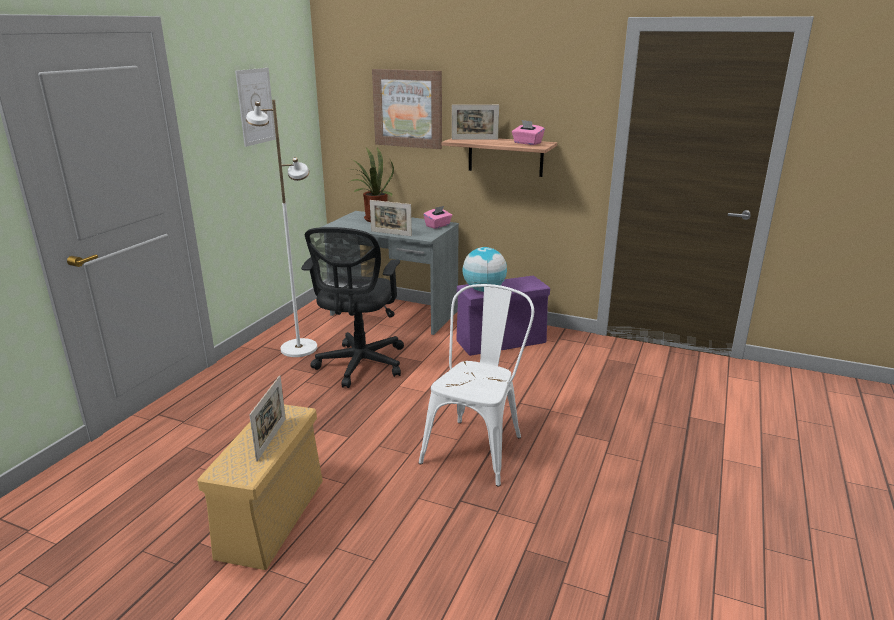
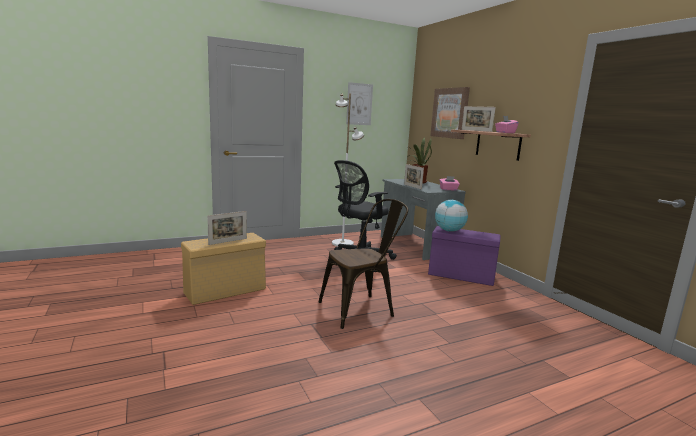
camera: 40 degrees right, 10 degrees down
(477, 445) = (361, 309): white chair -> brown chair

